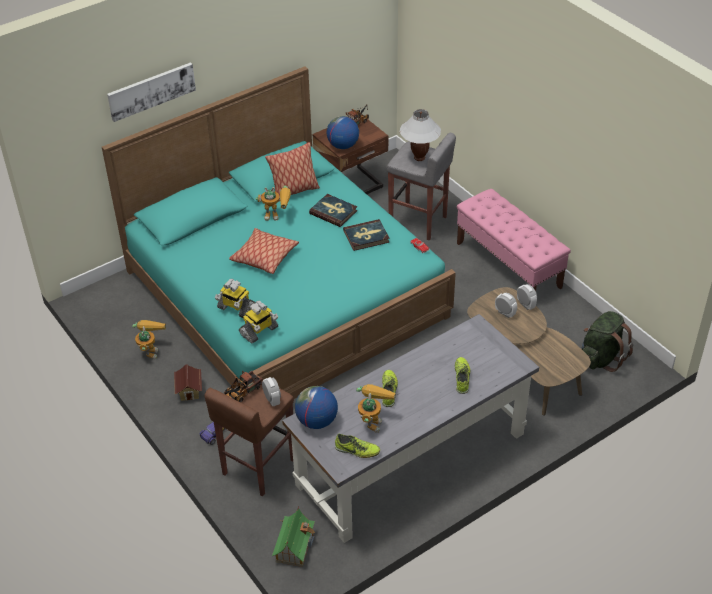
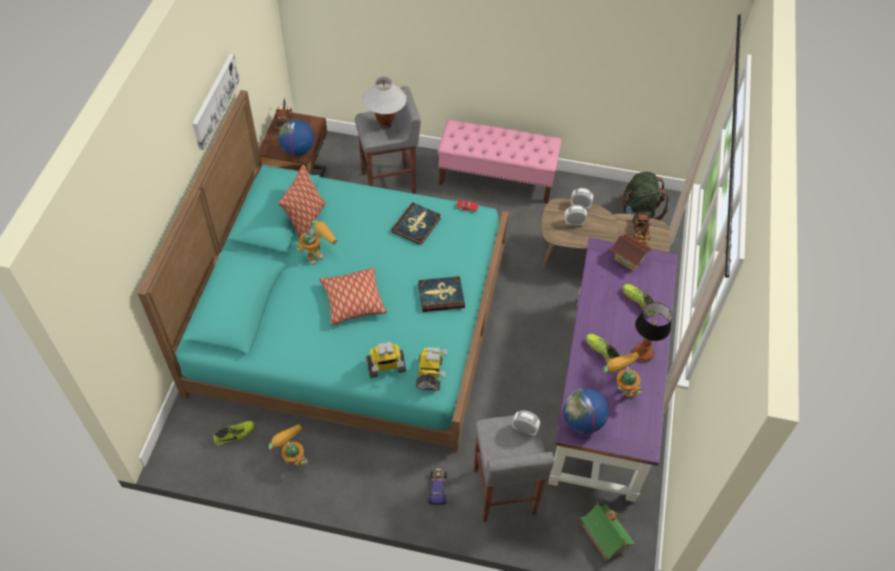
camera: 45 degrees left, 10 degrees up
(151, 91) = (153, 201): picture -> picture (214, 100)
(189, 391) = (372, 470): toy house -> toy house (628, 259)
(242, 393) = (494, 443): toy truck -> toy truck (640, 233)
(257, 467) = (503, 492): brown stool -> grey stool
(333, 212) = (363, 219): book -> book (441, 295)
(357, 450) = (640, 423): shoe -> shoe (235, 435)
(411, 460) = (605, 394): grey desk -> purple desk
(418, 411) = (642, 354): none -> table lamp

